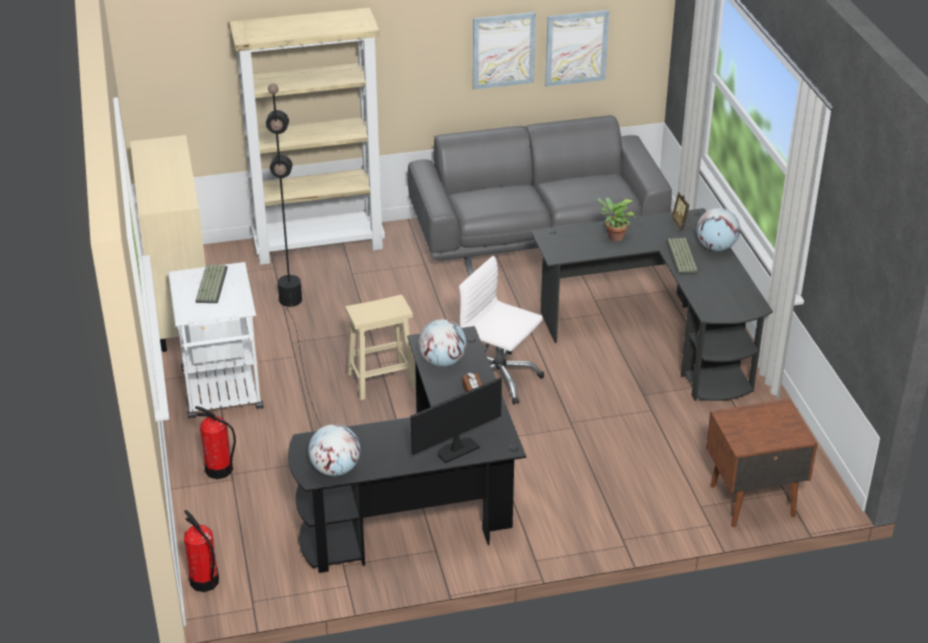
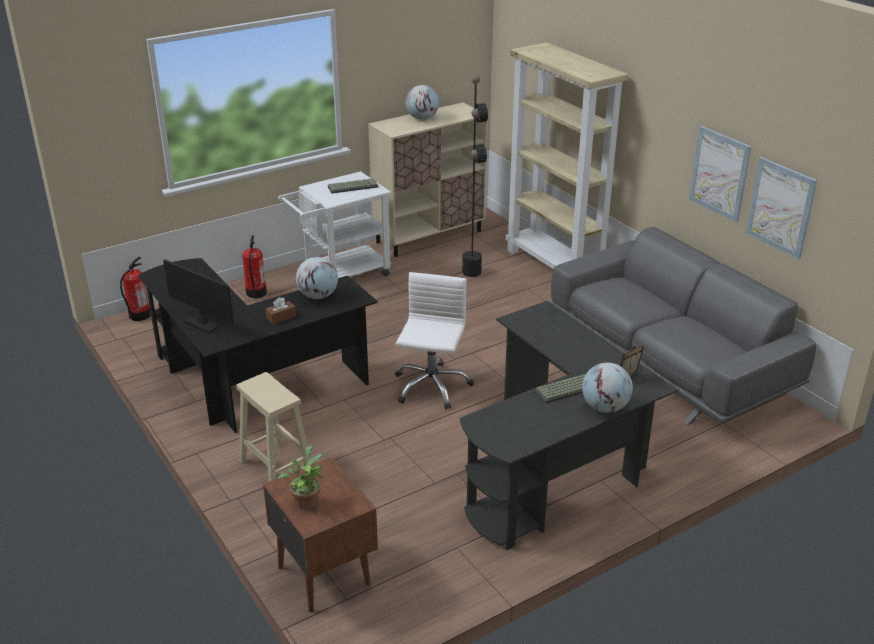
camera: 70 degrees right, 5 degrees down
(335, 469) = (164, 280): globe -> globe (422, 118)
(382, 379) = (396, 332): beige stool -> beige stool (277, 466)
(613, 237) = (572, 344): potted plant -> potted plant (306, 501)

